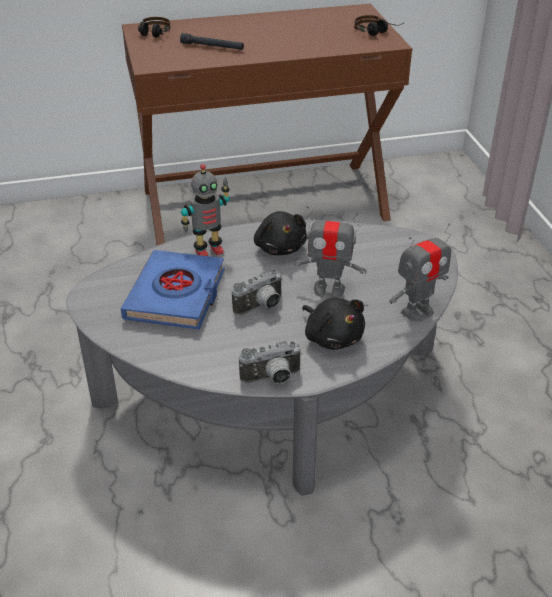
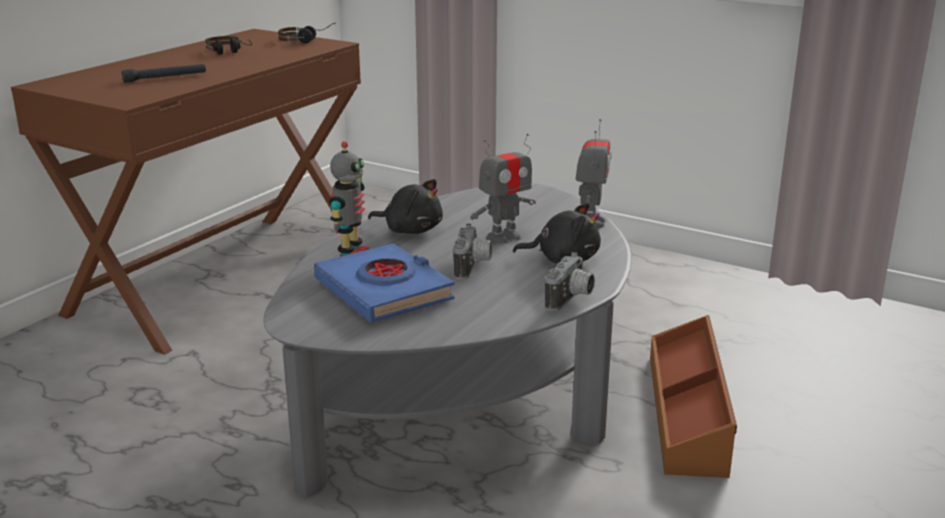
camera: 45 degrees left, 15 degrees down
(153, 36) = (75, 85): headphones -> headphones (229, 53)
(405, 518) = (689, 412): none -> brown storage box

